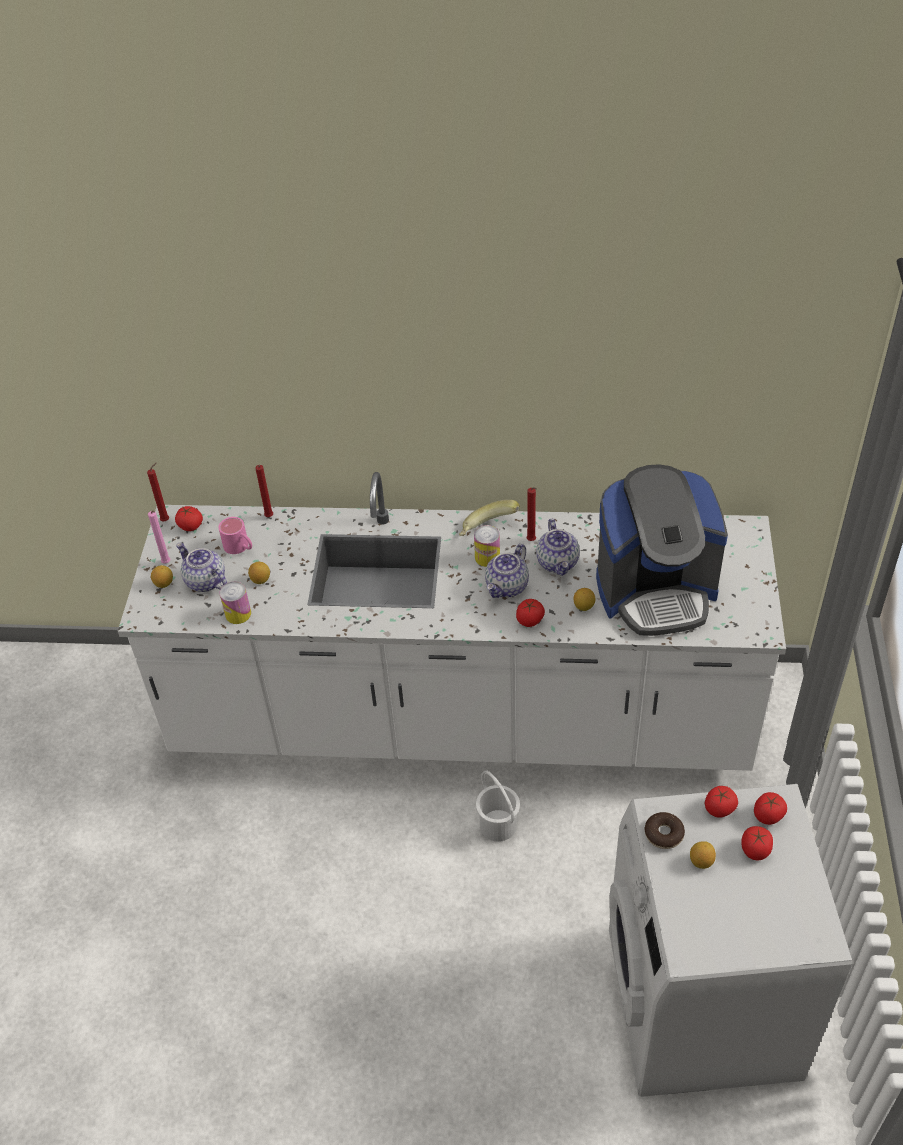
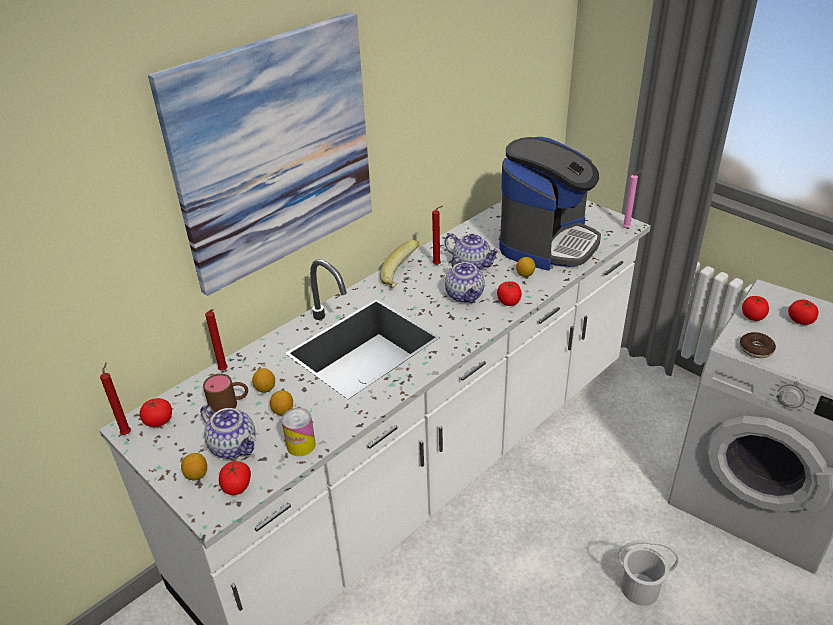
camera: 50 degrees left, 10 degrees down
(167, 563) = (177, 460): pink candle -> pink candle (627, 228)
(205, 581) = (234, 446): teapot -> teapot turned 135 degrees counterclockwise
(240, 547) = (230, 404): pink mug -> brown mug
(363, 364) = (275, 153): none -> picture
(487, 557) = (426, 290): can -> none
(498, 824) = (531, 505): white bucket -> white bucket (639, 588)
(701, 861) = (793, 346): lemon -> lemon (265, 389)
(768, 815) = (775, 301): tomato -> tomato (237, 487)

